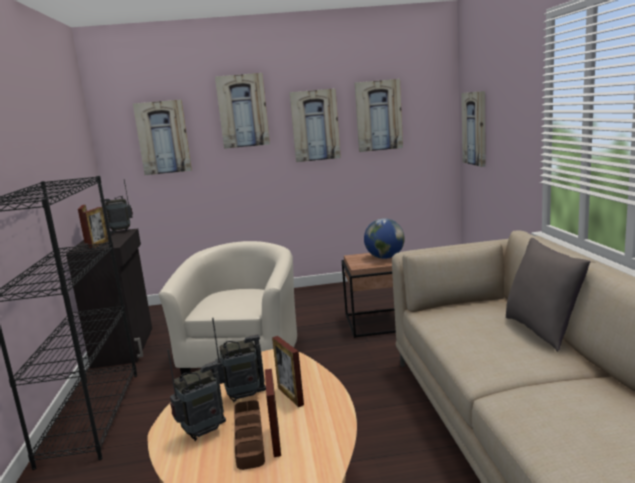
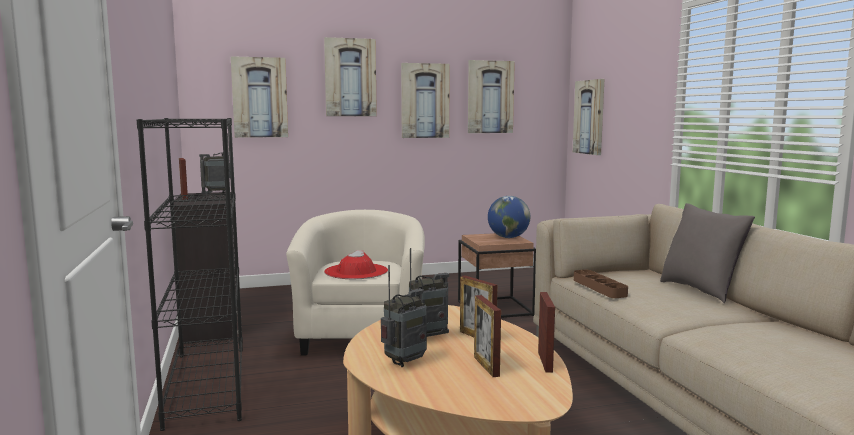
camera: 10 degrees left, 5 degrees down
(99, 244) = (203, 201): picture frame -> picture frame (545, 362)
(228, 305) = (356, 271): none -> red hat
(249, 437) = (456, 364): brown tray -> brown tray (599, 287)

